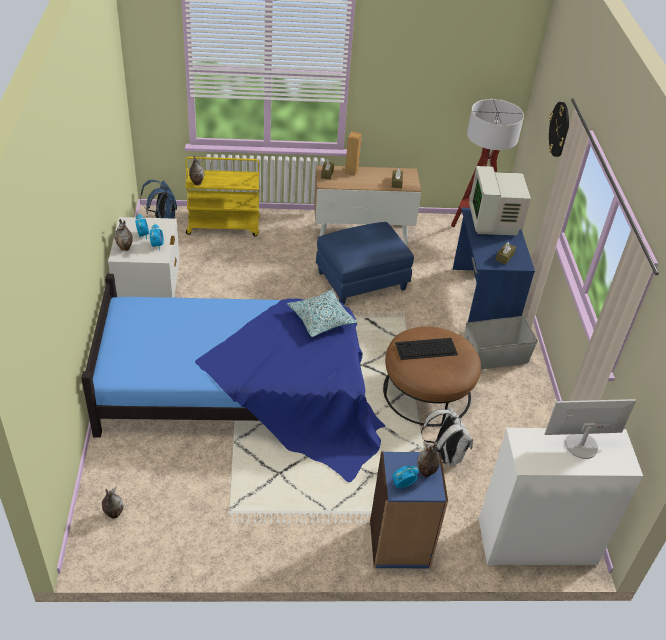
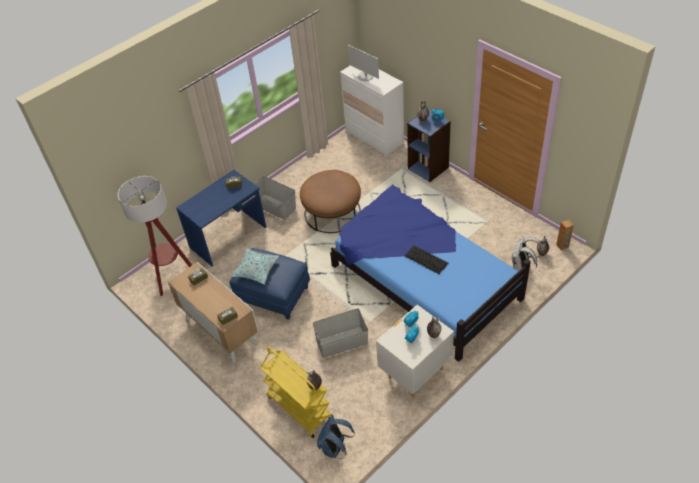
camera: 125 degrees left, 5 degrees up
(246, 284) = (342, 342): none -> grey storage box
(321, 319) = (363, 232): pillow -> pillow (256, 270)
(351, 171) = (210, 309): brown speaker -> brown speaker (562, 246)
(425, 349) = (330, 191): keyboard -> keyboard (426, 259)
(444, 455) = (364, 184): white backpack -> white backpack (521, 268)
(494, 222) = (202, 206): monitor -> none
(559, 129) = (156, 138): wall clock -> none

